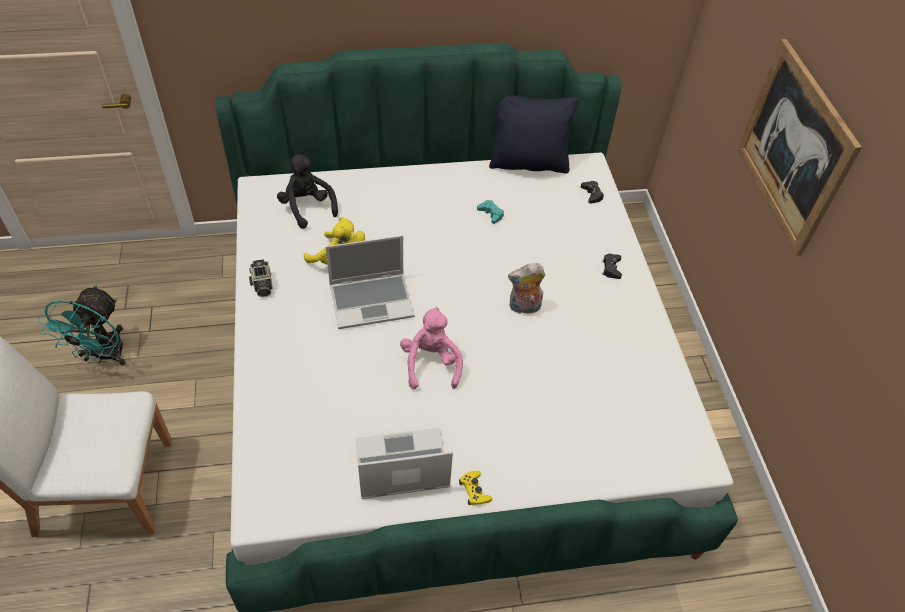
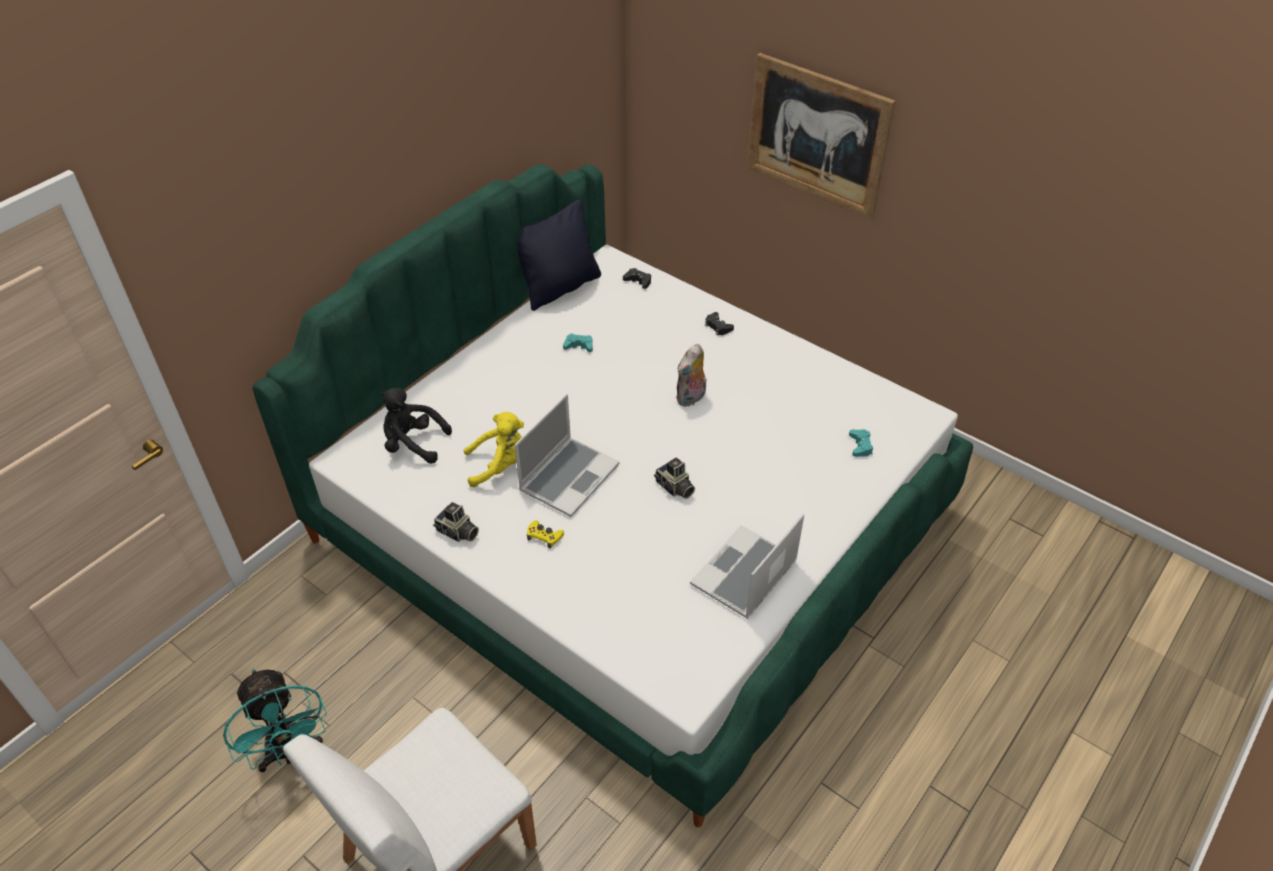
camera: 40 degrees left, 5 degrees down
(431, 363) = (674, 488): pink plush toy -> camera
(474, 490) = (814, 548): yellow game controller -> yellow game controller (544, 536)
(611, 442) = (860, 446): none -> turquoise game controller

